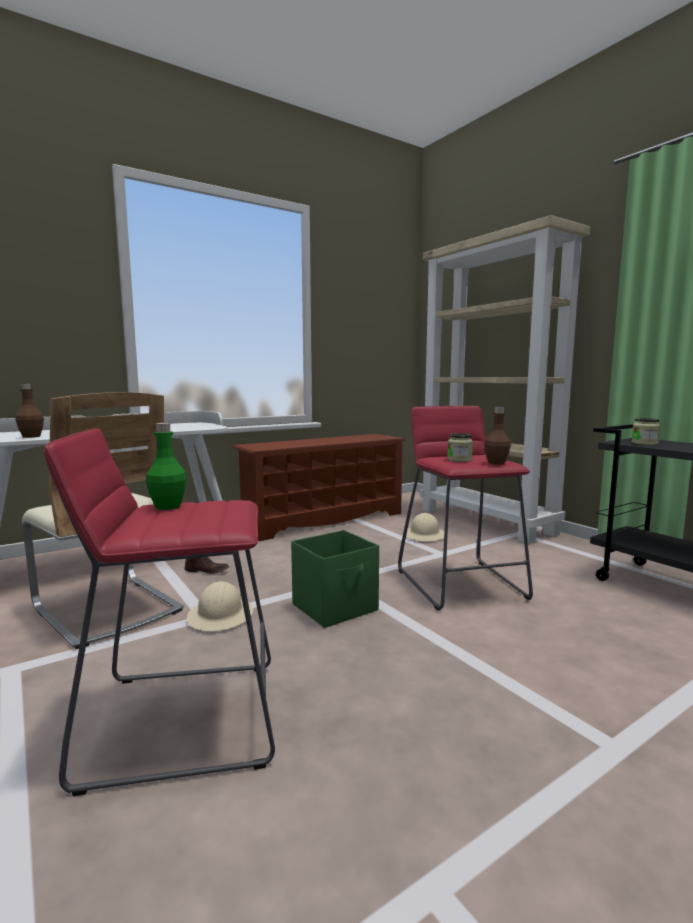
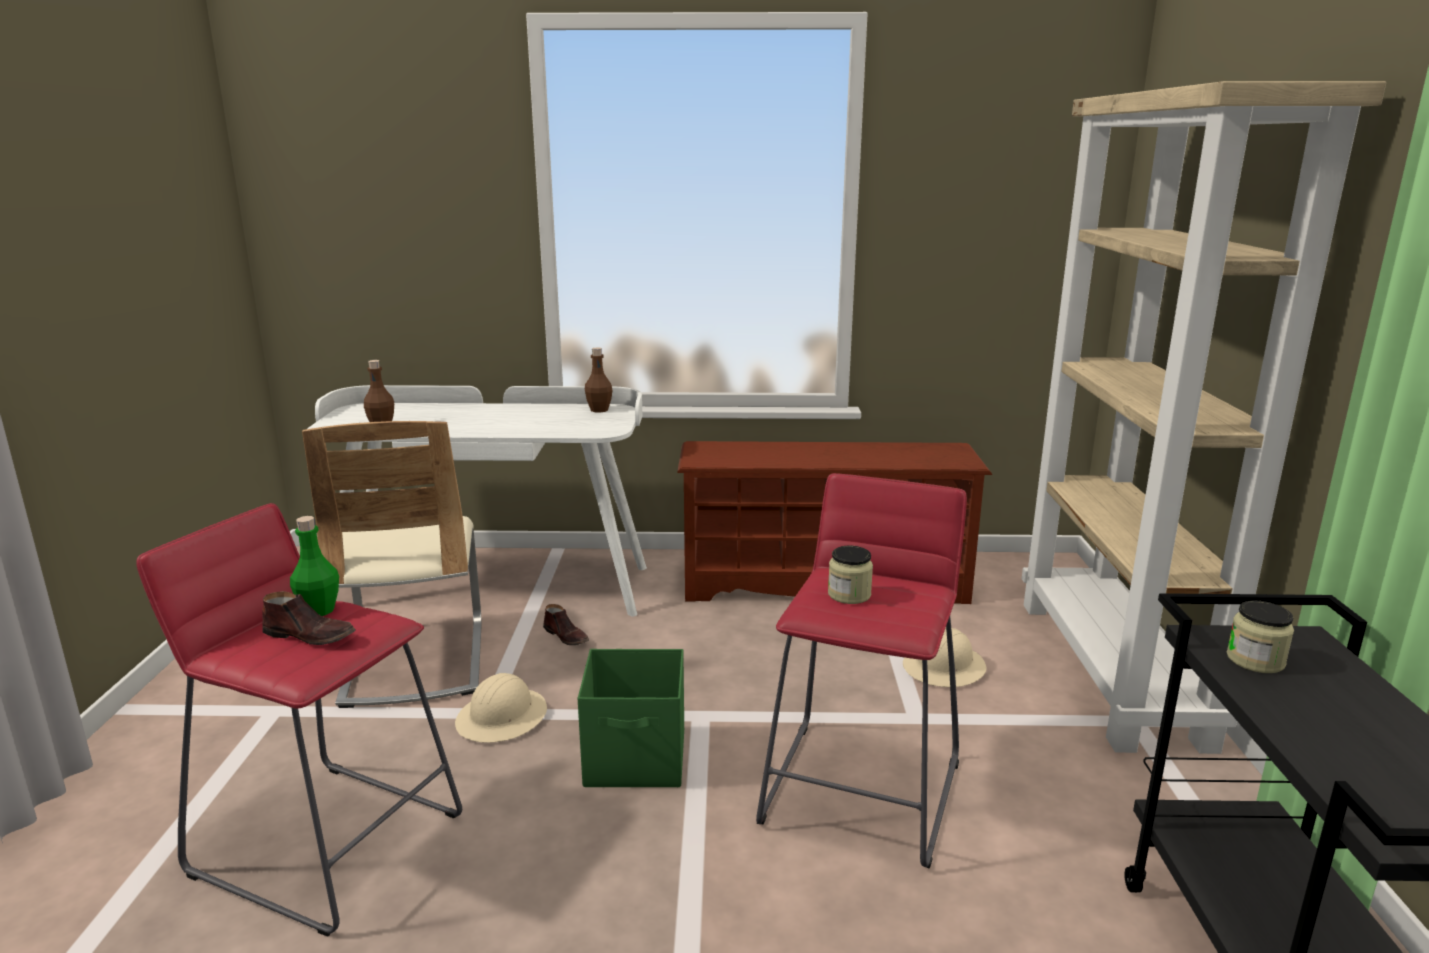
camera: 35 degrees right, 10 degrees up
(192, 515) = (311, 635): none -> brown shoe
(496, 463) = (886, 623): brown bottle -> brown bottle (599, 410)

